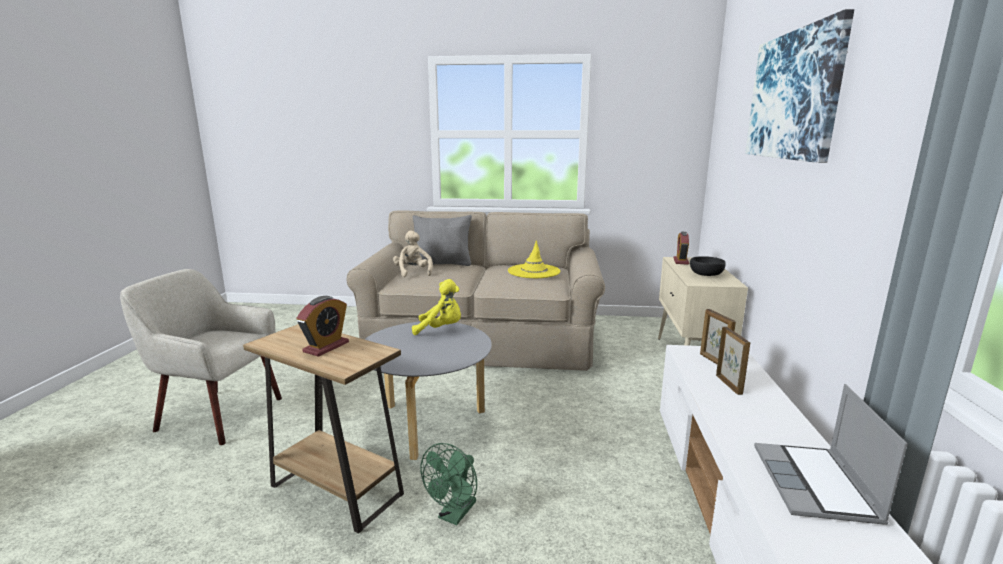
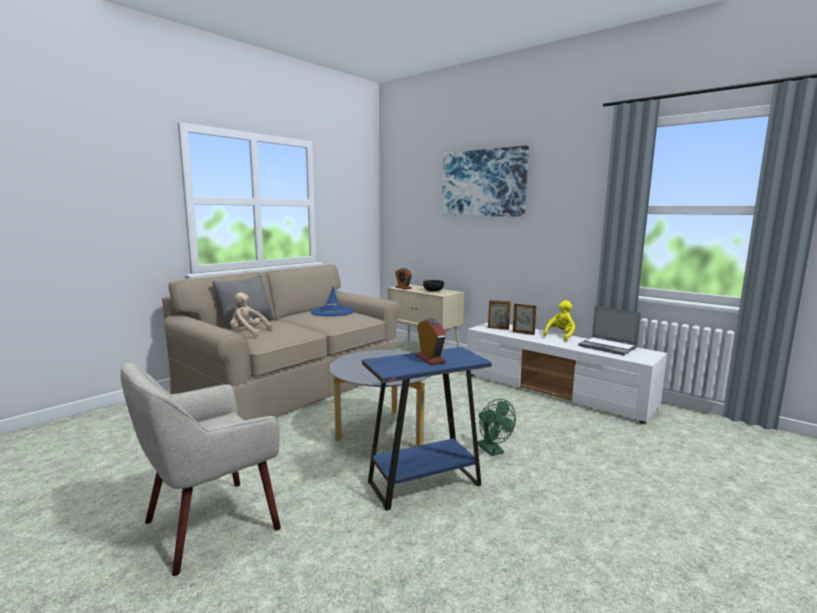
camera: 55 degrees left, 5 degrees down
(336, 490) = (424, 483): brown side table -> blue side table
(441, 329) = (365, 356): yellow plush toy -> yellow plush toy (560, 336)
(533, 271) = (332, 312): yellow hat -> blue hat

